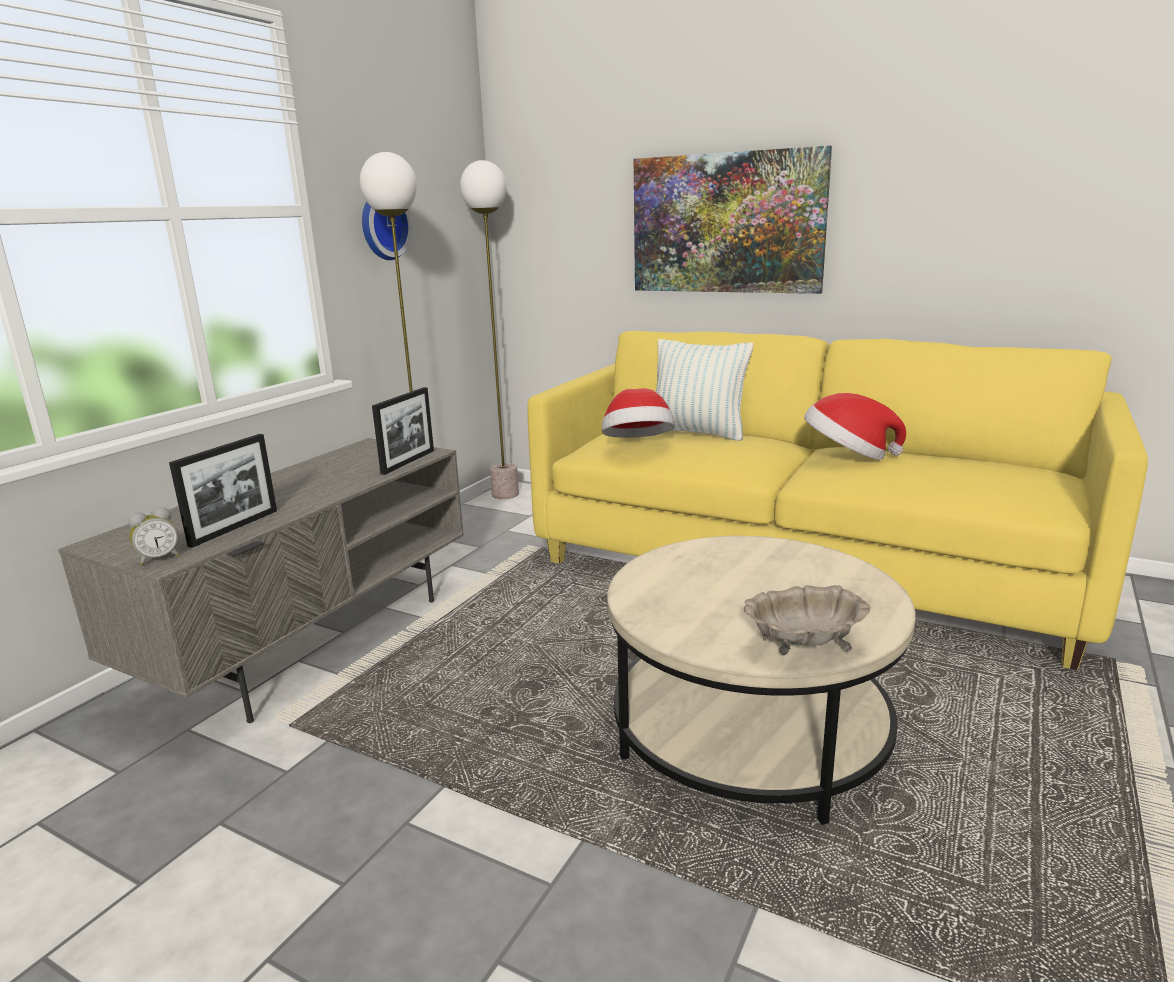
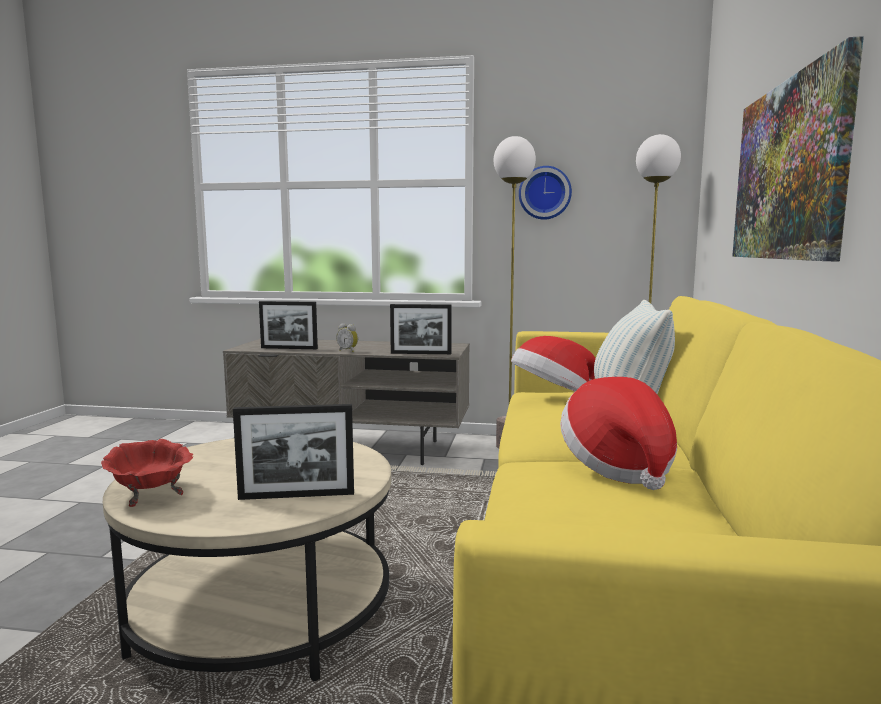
camera: 70 degrees right, 10 degrees down
(159, 559) = (246, 347): alarm clock -> alarm clock (348, 351)
(803, 646) = (149, 493): beige bowl -> red bowl
(822, 575) = (296, 495): none -> picture frame

